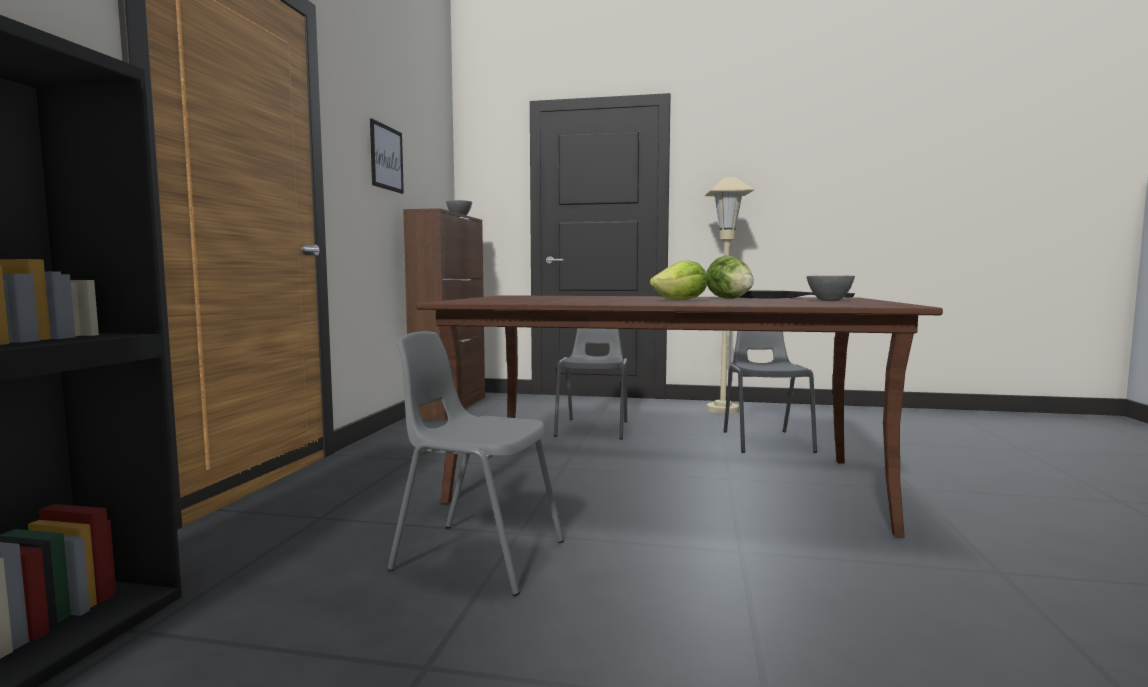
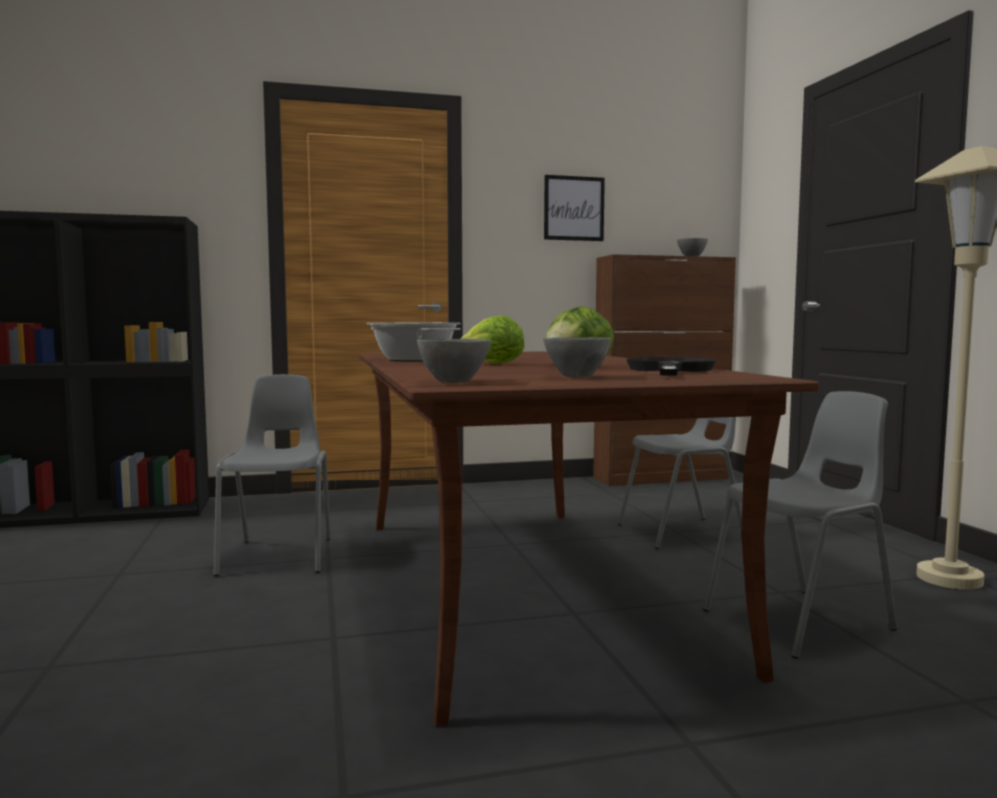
camera: 65 degrees right, 0 degrees up
(595, 302) = (413, 360): none -> cooking pot
(878, 305) = (454, 382): none -> grey bowl

